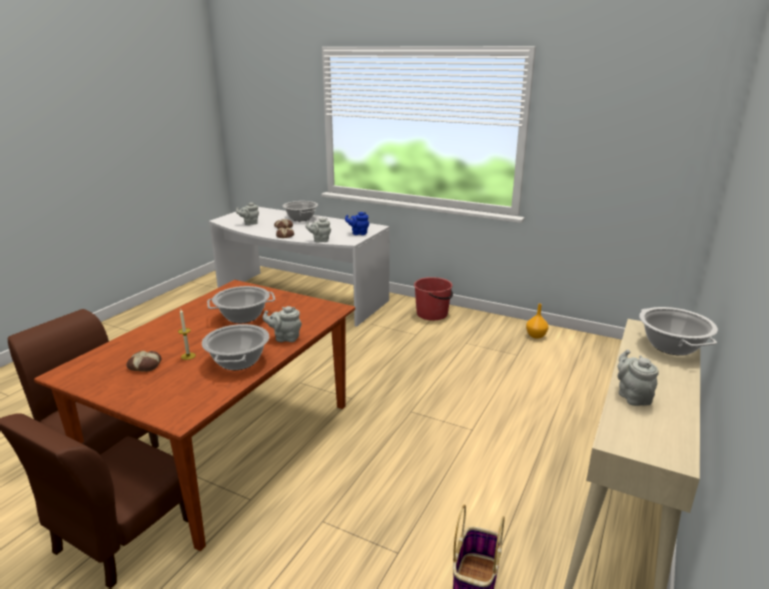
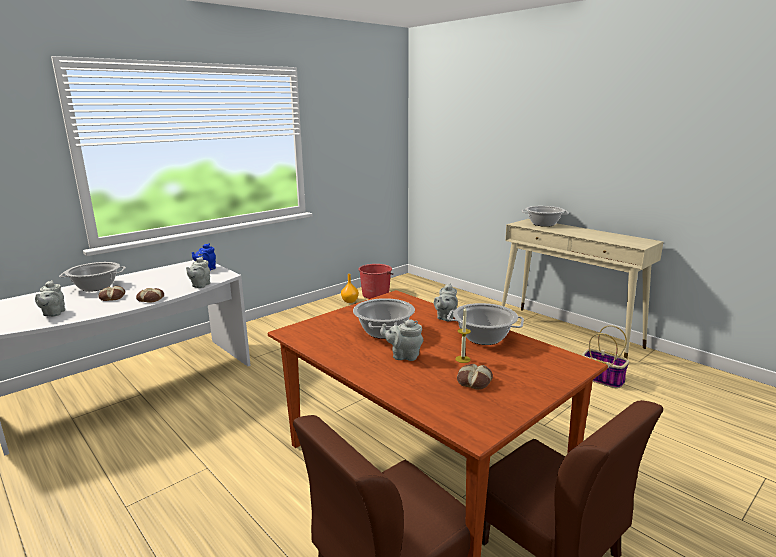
camera: 70 degrees left, 5 degrees down
(432, 314) = (270, 327): red bucket -> red bucket (376, 294)
(632, 396) = (596, 237): grey teapot -> grey teapot (403, 356)

